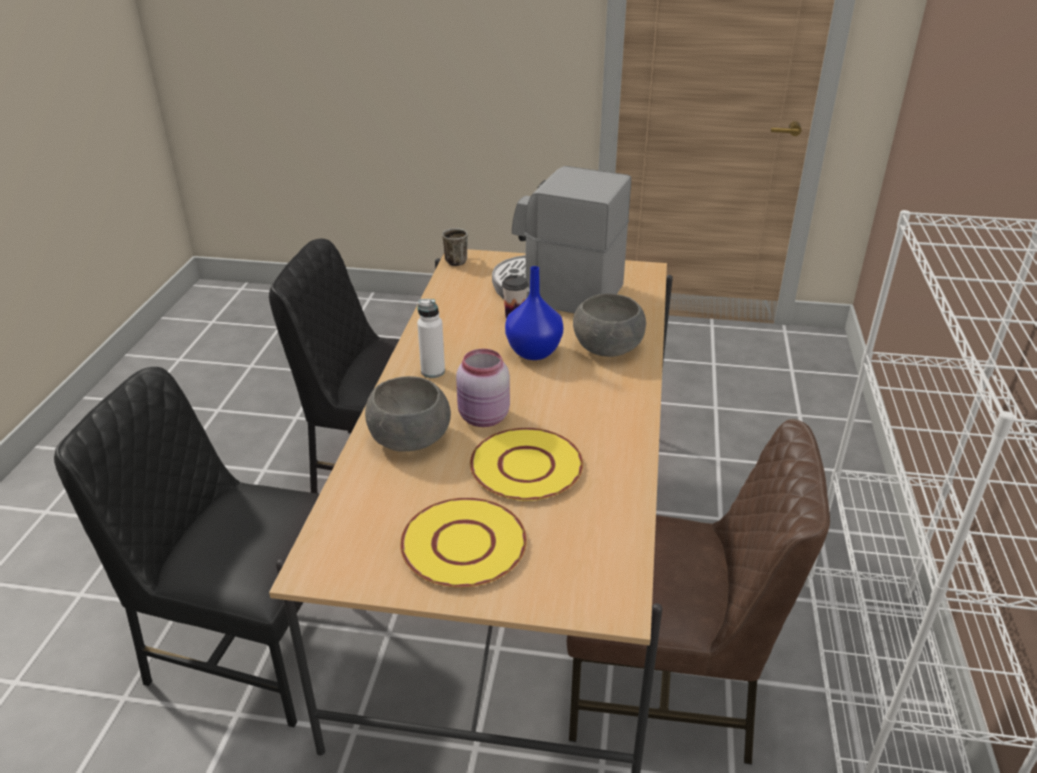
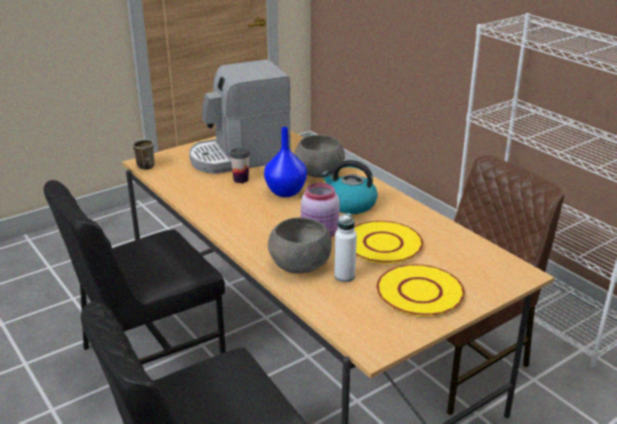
camera: 45 degrees left, 5 degrees down
(433, 371) = (248, 227): white bottle -> white bottle (344, 276)
(574, 401) = (350, 204): none -> kettle

